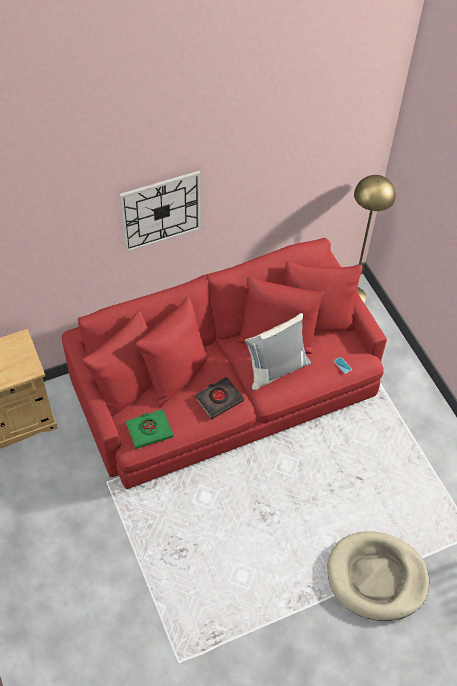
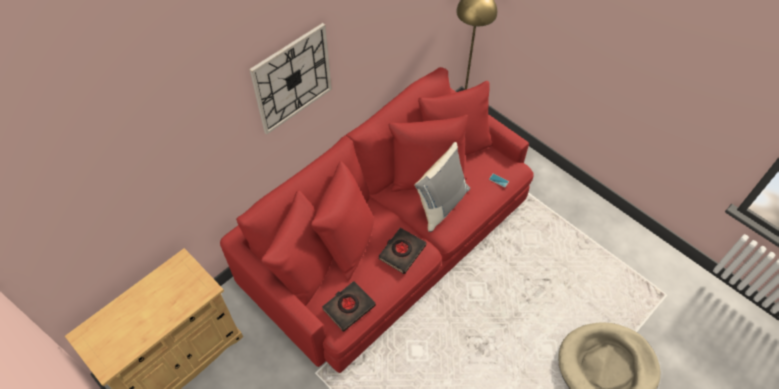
camera: 20 degrees left, 0 degrees up
(149, 430) = (348, 307): green book -> black book

